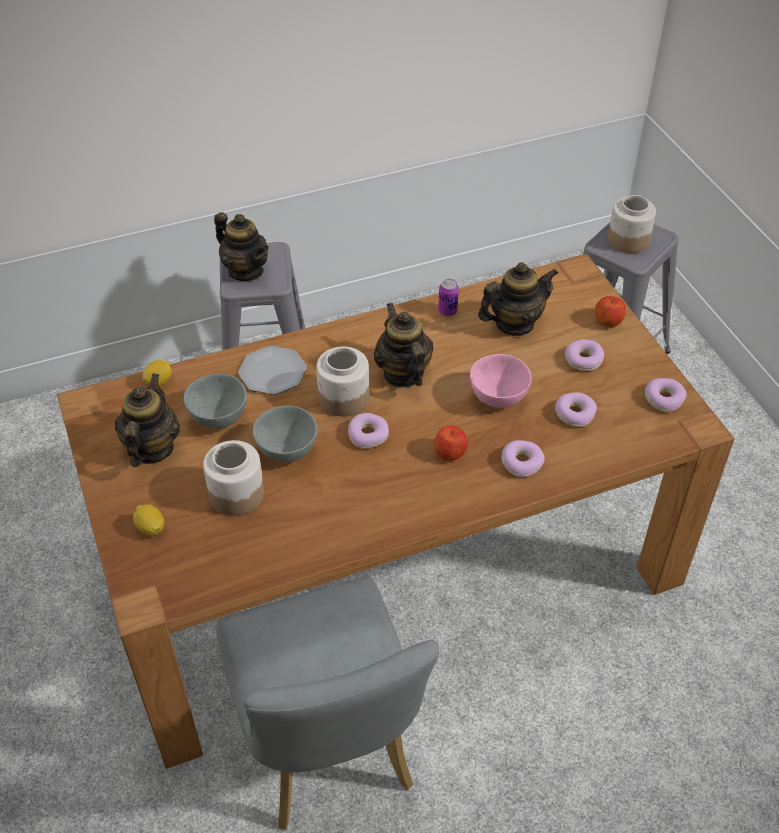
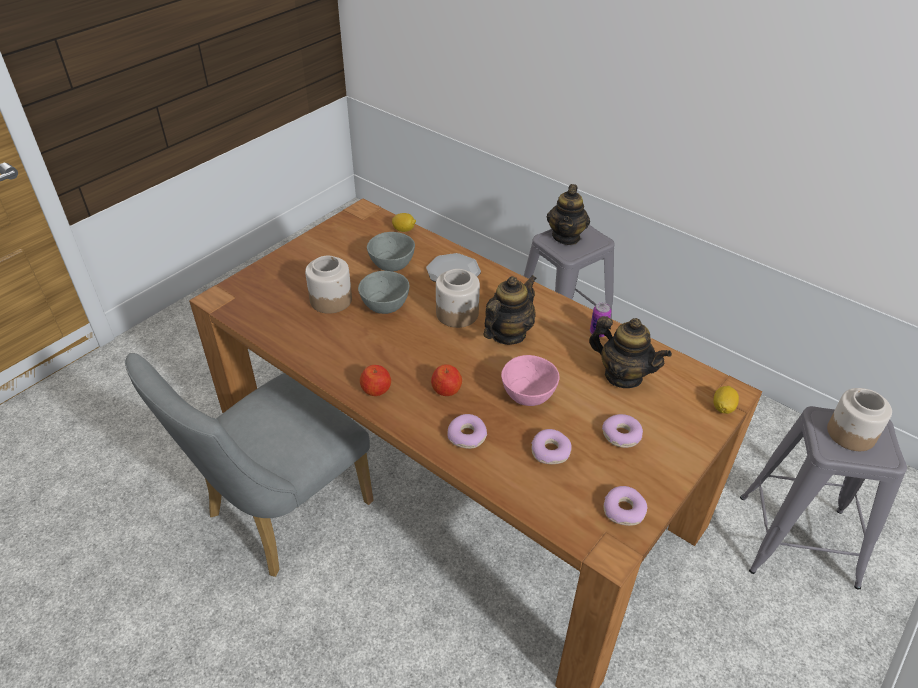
camera: 60 degrees right, 5 degrees down
(151, 448) = (345, 250): teapot -> none
(151, 528) = (279, 277): lemon -> lemon (723, 407)
(368, 435) = (430, 339): donut -> none
(608, 321) = (688, 436): apple -> apple (376, 389)

